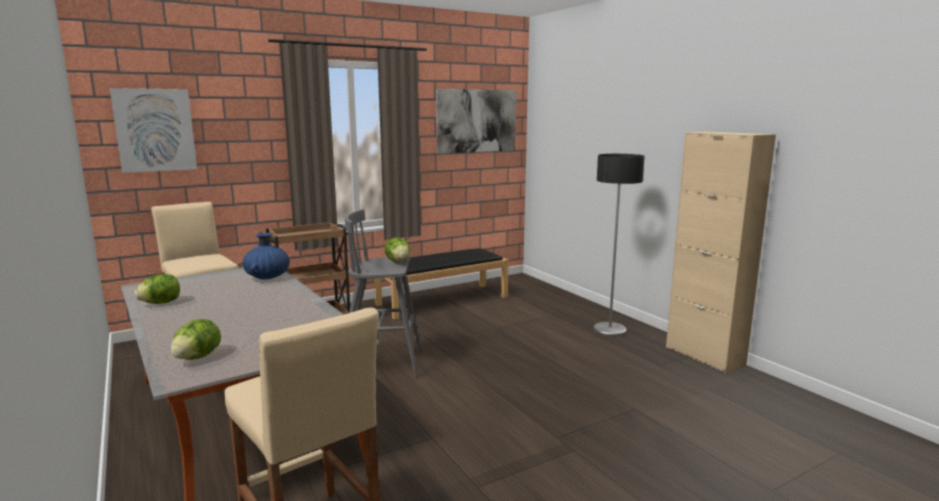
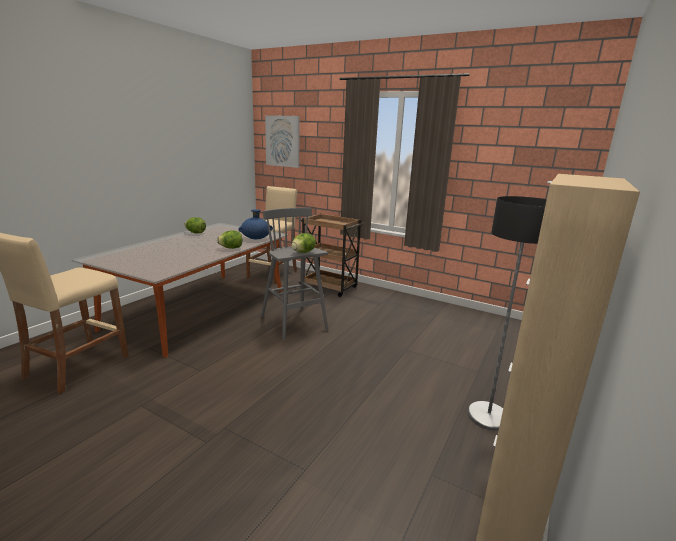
camera: 60 degrees right, 5 degrees up
(197, 357) = (119, 254): lettuce -> lettuce (231, 248)
(443, 300) = (430, 313): black bench -> none
(476, 121) = (528, 150): picture -> none

